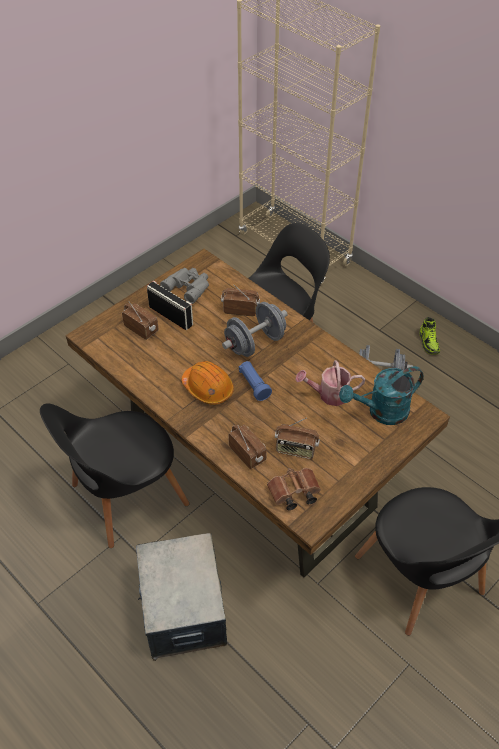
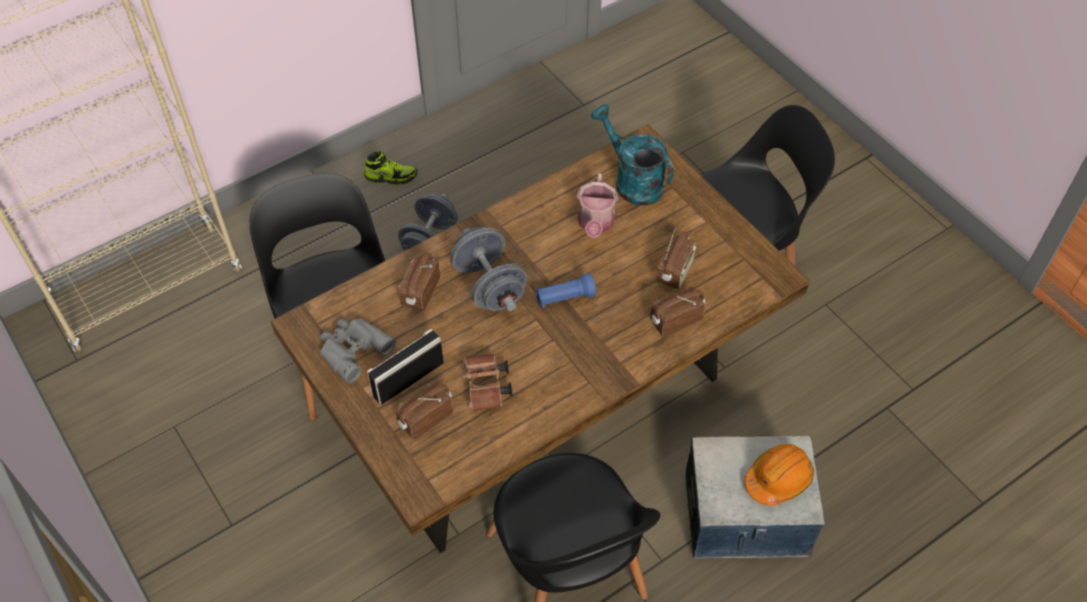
camera: 80 degrees left, 5 degrees up
(208, 388) = (560, 349): orange hard hat -> orange hard hat (778, 479)
(293, 494) = (739, 285): brown binoculars -> brown binoculars (486, 389)
(381, 412) = (632, 181): turquoise watering can -> turquoise watering can turned 150 degrees clockwise

